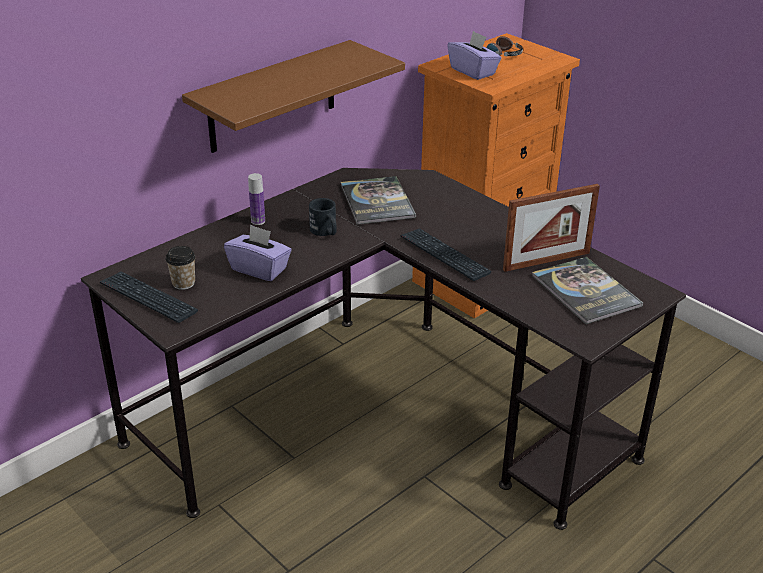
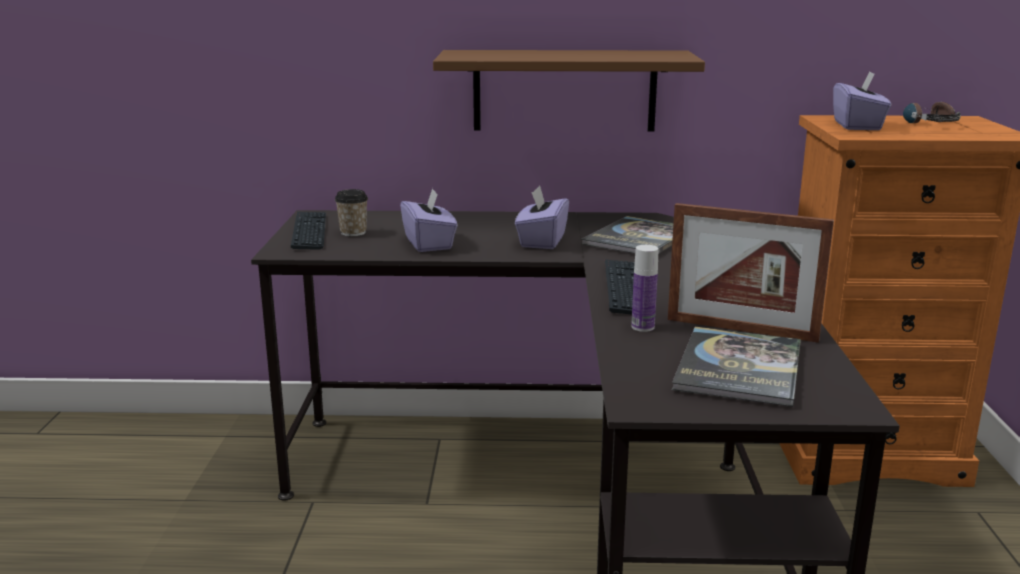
camera: 45 degrees right, 15 degrees down
(258, 221) = (498, 220): bottle -> bottle (642, 327)
(325, 232) = (541, 241): black mug -> purple tissue box

